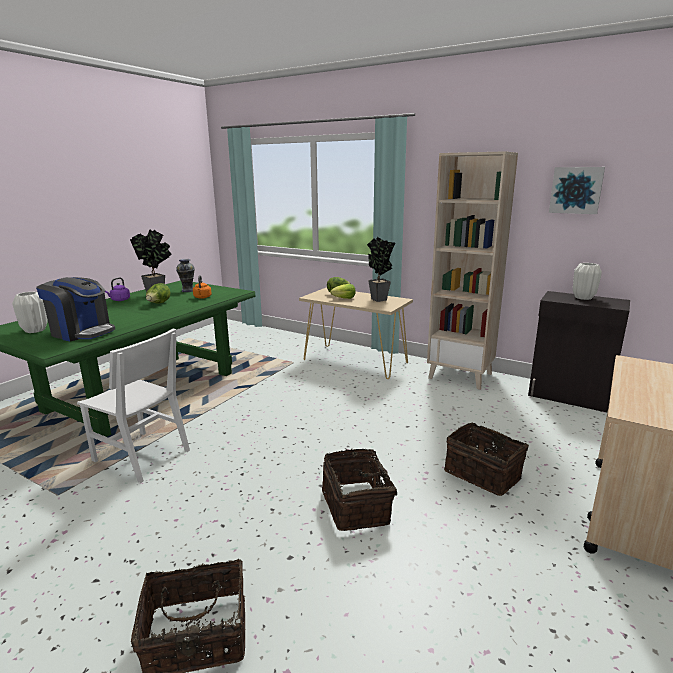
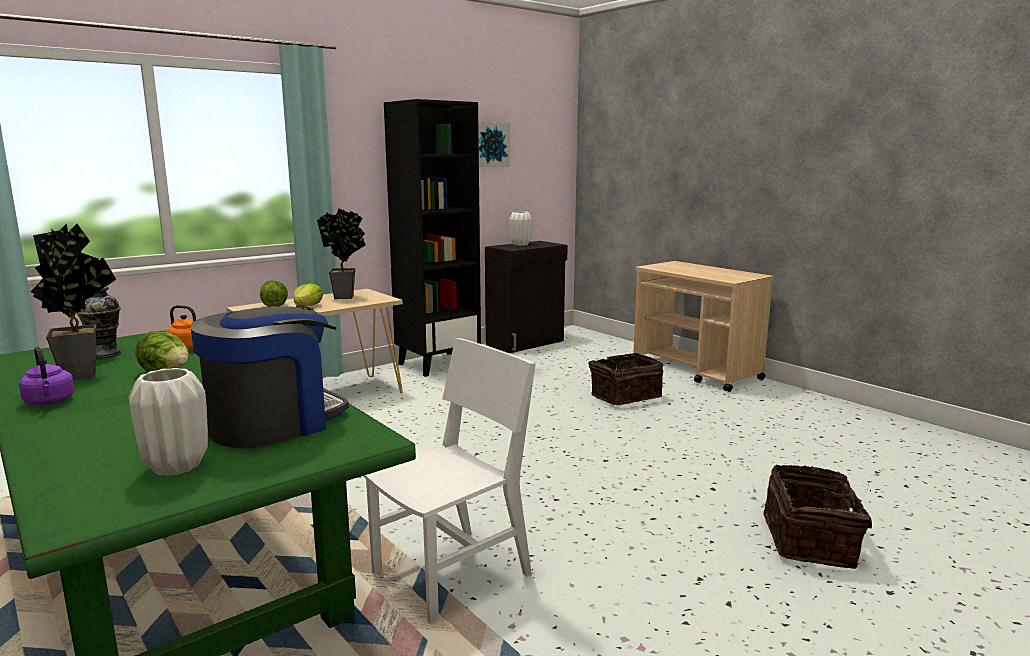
camera: 70 degrees left, 5 degrees down
(358, 506) = (647, 449): basket -> none
(461, 376) = (438, 364): beige bookcase -> black bookcase

